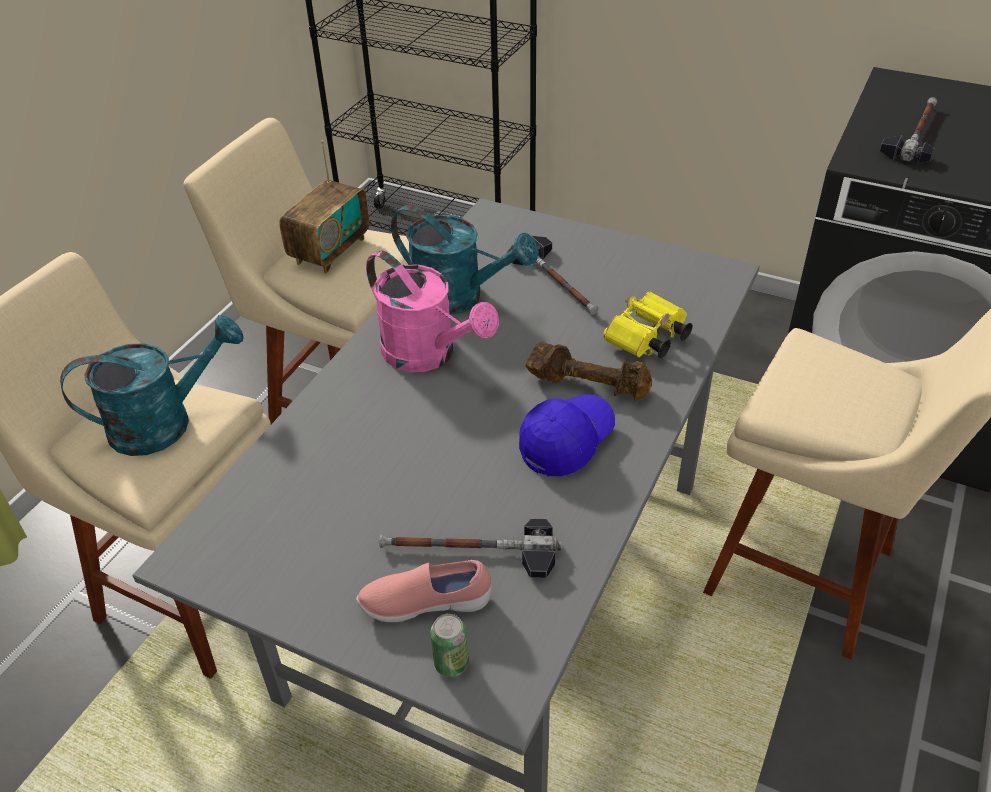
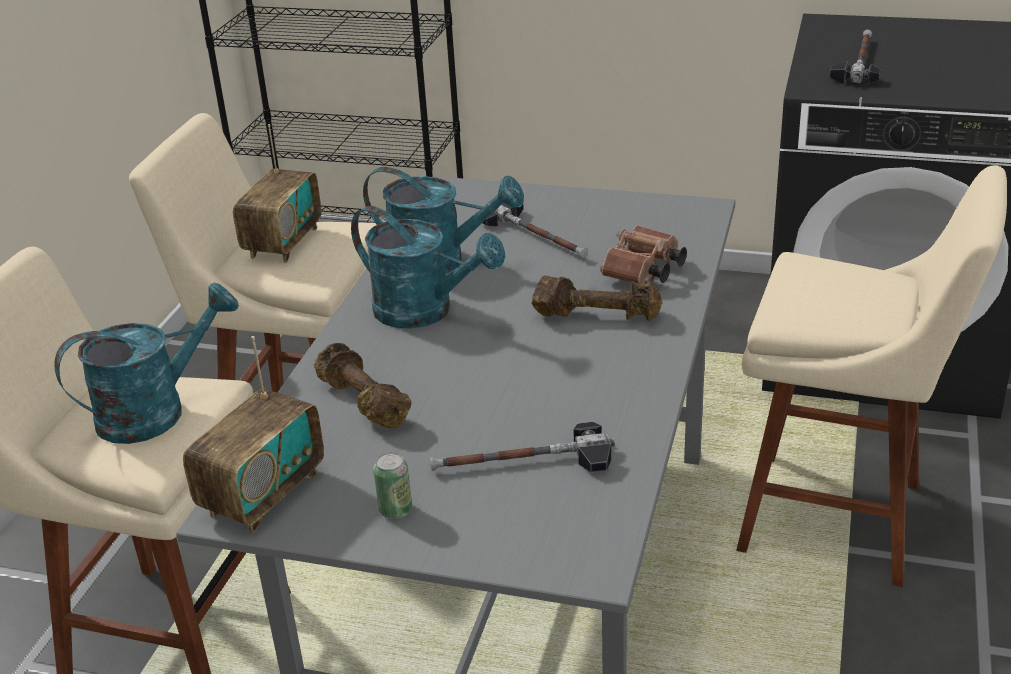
camera: 10 degrees left, 10 degrees down
(221, 544) = (263, 494): none -> radio
(341, 452) = (362, 403): none -> brown dumbbell
(425, 603) = (492, 509): pink shoe -> none
(429, 355) = (425, 312): pink watering can -> turquoise watering can
(451, 663) = (535, 551): can -> can (395, 510)
(566, 442) = (590, 364): blue cap -> none
(646, 340) = (643, 273): yellow binoculars -> brown binoculars

